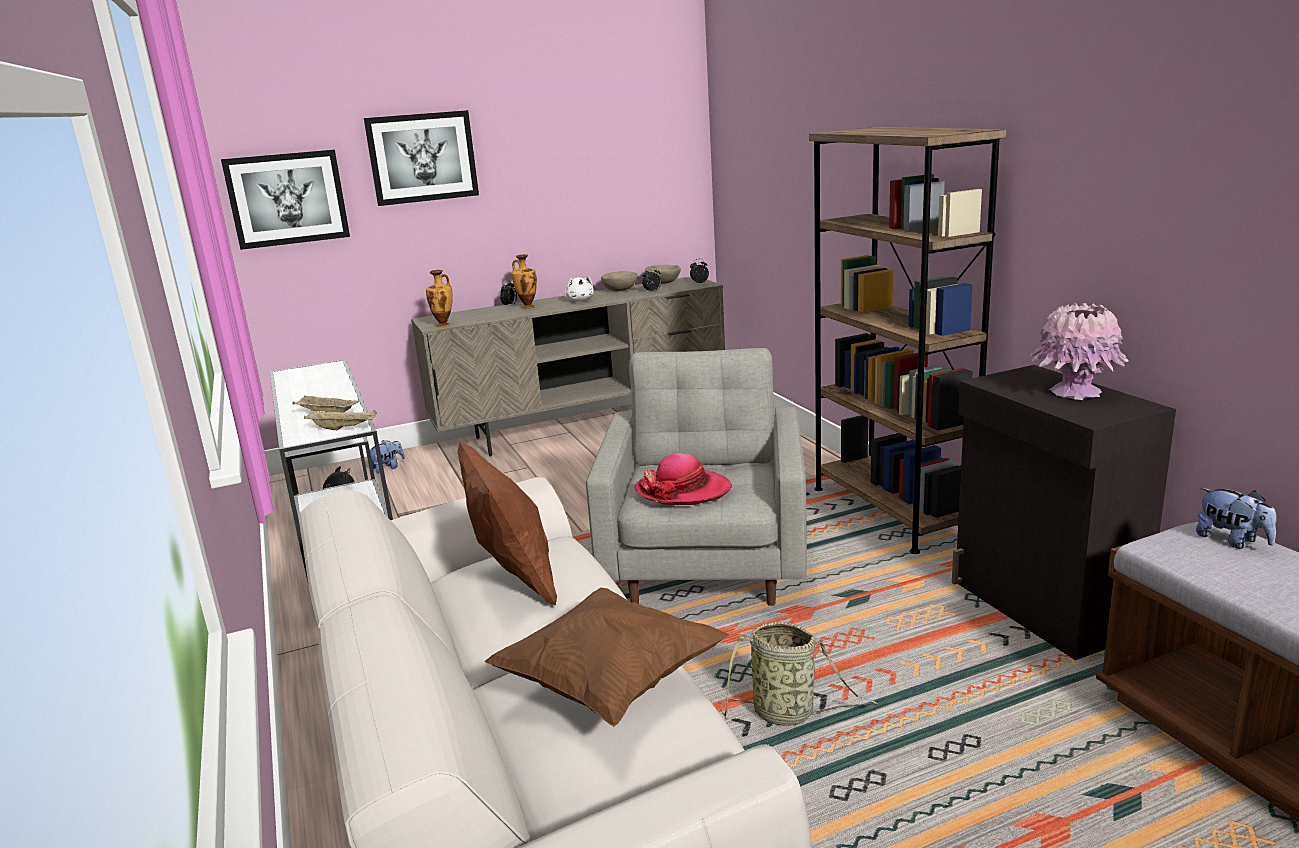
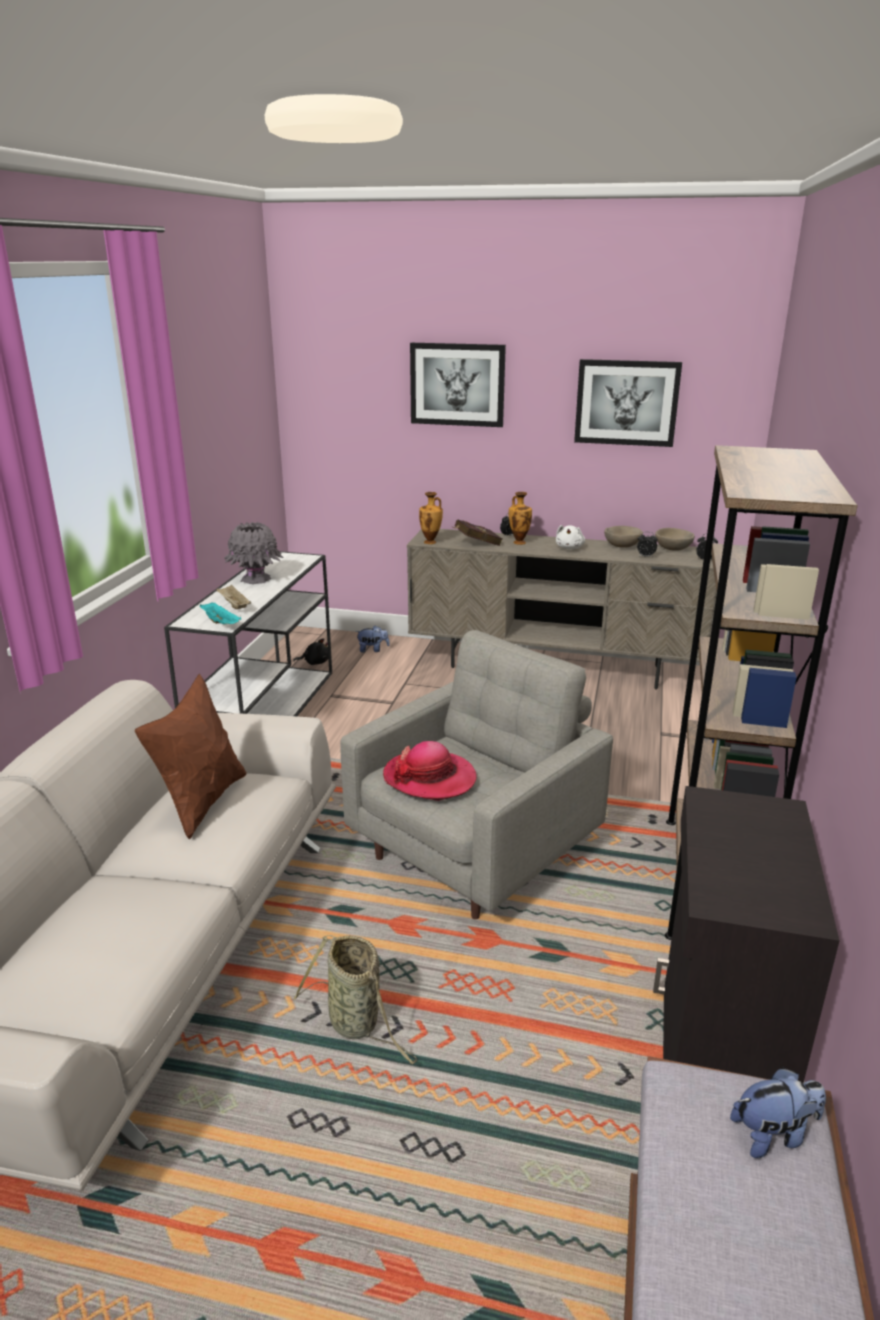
camera: 35 degrees right, 5 degrees up
(287, 199) = (340, 405): picture -> picture (626, 402)
(306, 392) = (255, 579): none -> grey vase
(344, 428) = (221, 623): beige tray -> turquoise tray
(490, 316) = (475, 544): none -> red book
(610, 683) = (122, 925): brown pillow -> none
(1074, 392) = (770, 859): pink vase -> none
(1232, 541) = (773, 1134): plush toy -> plush toy turned 105 degrees counterclockwise

